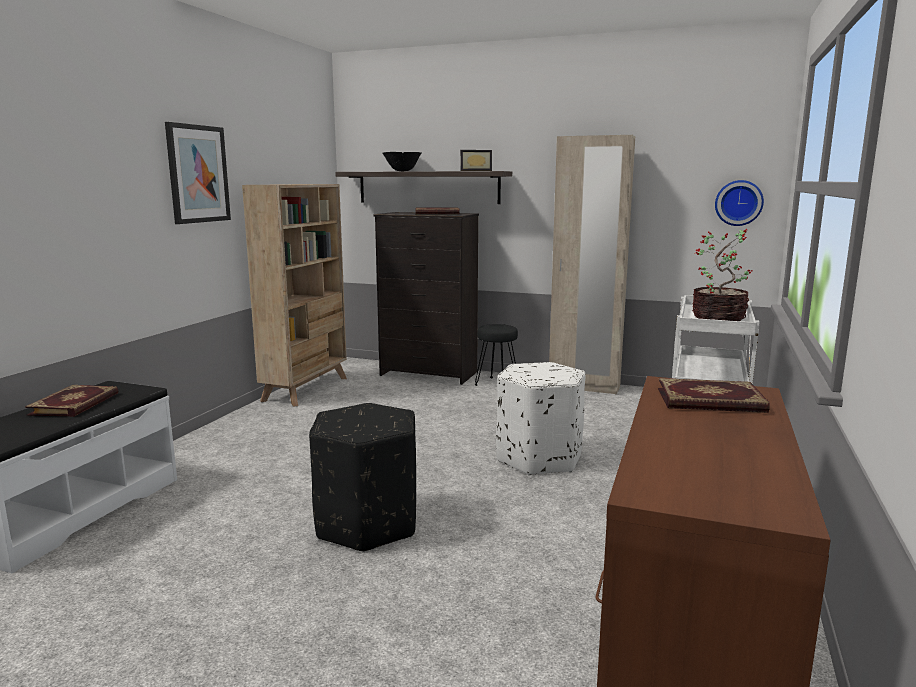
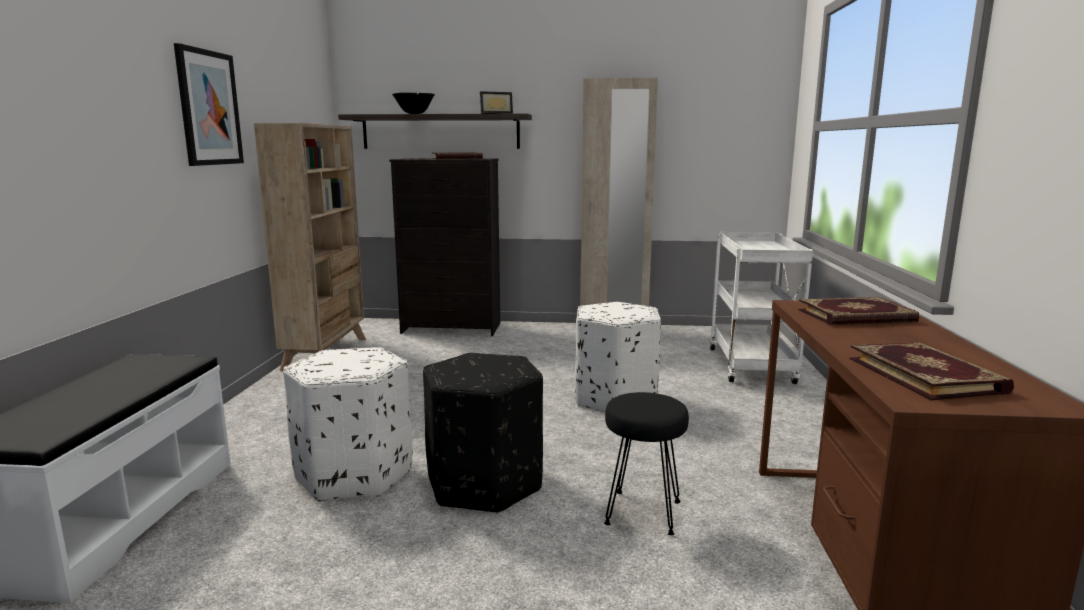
camera: 15 degrees left, 0 degrees up
(76, 404) = (112, 383): book -> book (926, 375)
(266, 500) = (354, 474): none -> white ottoman
(496, 383) = (527, 332): black stool -> black stool (642, 512)
(719, 317) = (765, 249): potted plant -> none
(738, 203) = (751, 145): wall clock -> none

